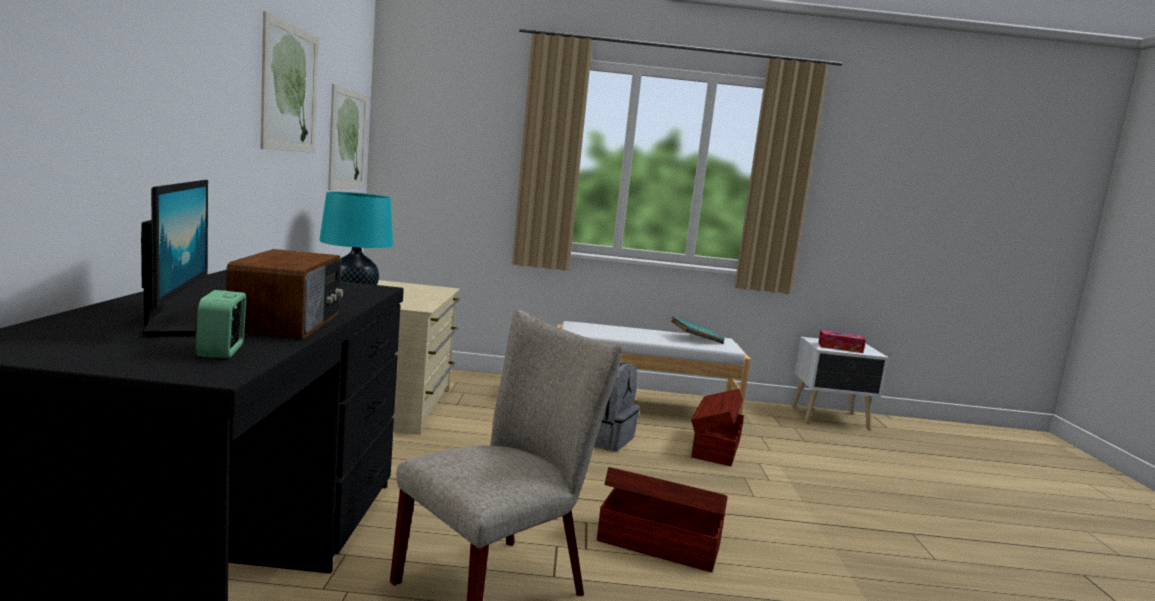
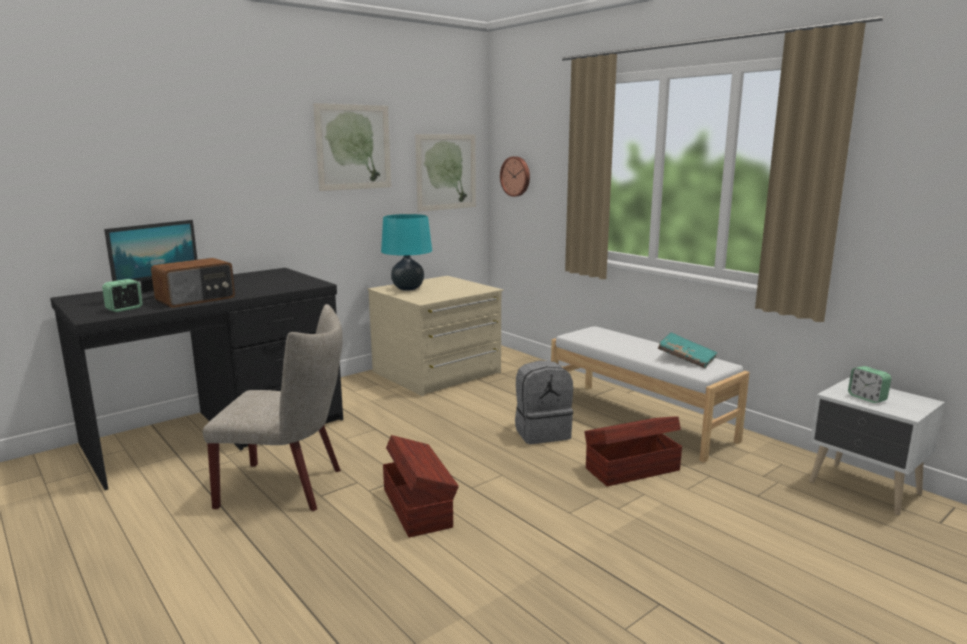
camera: 50 degrees right, 5 degrees up
(423, 154) = (516, 176): none -> wall clock
(840, 347) = (867, 398): tissue box -> alarm clock

